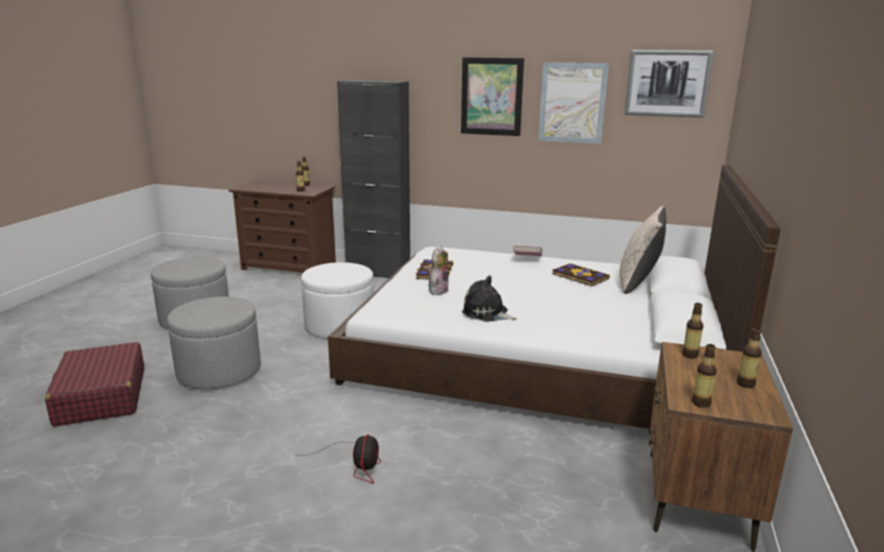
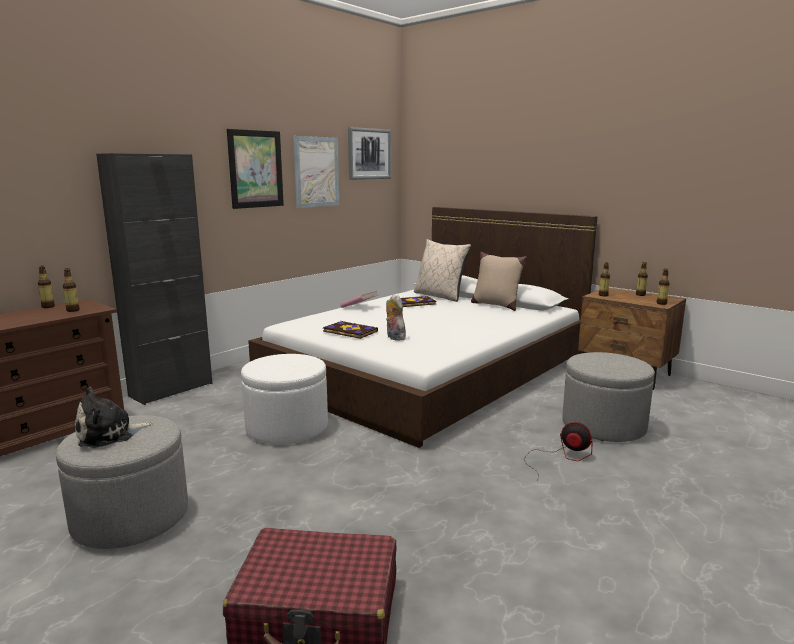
camera: 65 degrees left, 5 degrees down
(219, 371) = (327, 509): grey ottoman -> grey ottoman (603, 426)
(487, 313) = (459, 333): plush toy -> plush toy (109, 434)
(644, 315) = (495, 305): none -> beige pillow

